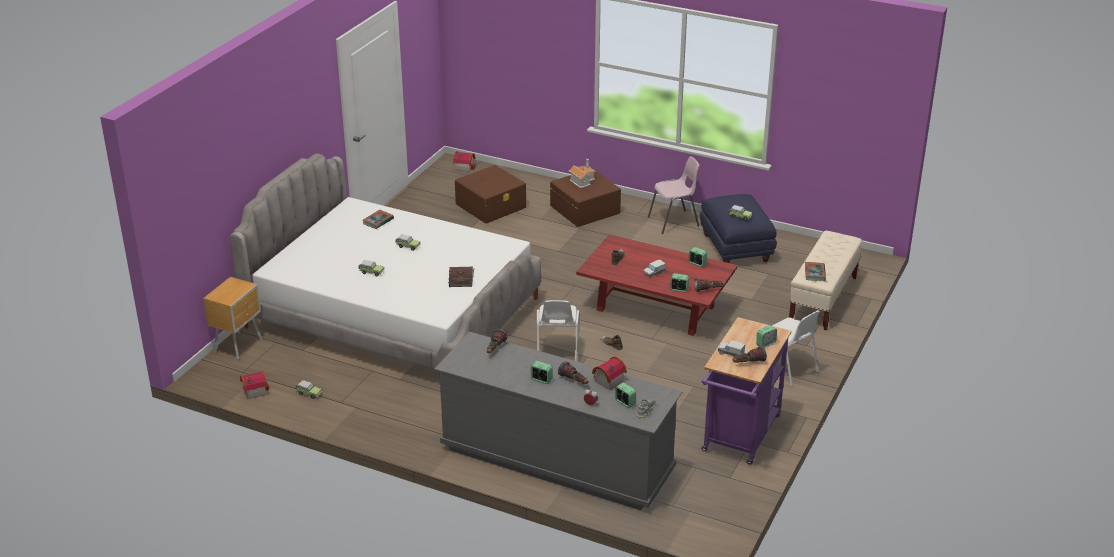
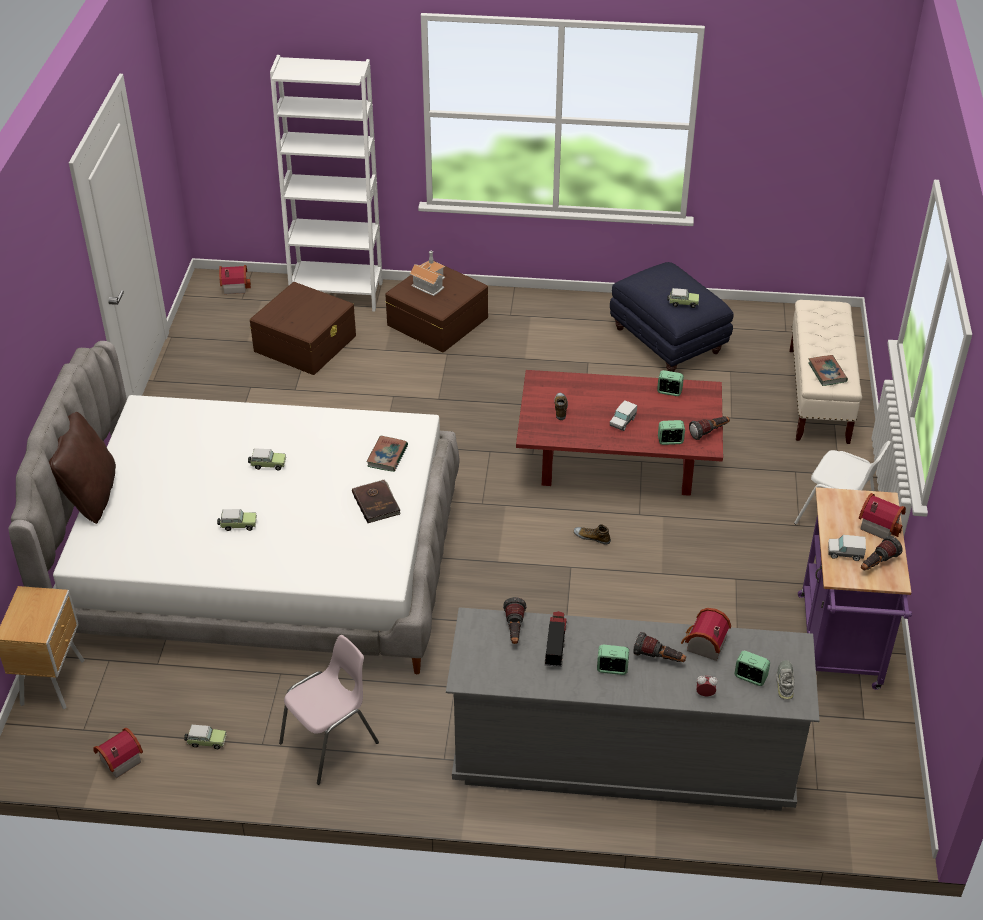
camera: 20 degrees left, 10 degrees up
(295, 241) = (90, 496): none -> brown pillow
(378, 221) = (199, 429): book -> book (387, 456)
(515, 361) = (555, 644): none -> toy truck
(527, 182) = (337, 294): none -> white bookcase
(557, 353) = (526, 571): white chair -> none
(674, 222) = (566, 316): pink chair -> pink chair (331, 743)
(765, 344) = (879, 524): alarm clock -> toy house

